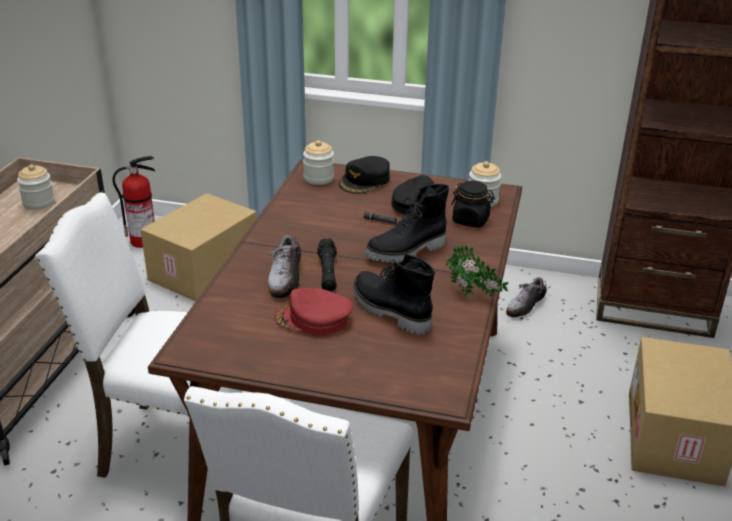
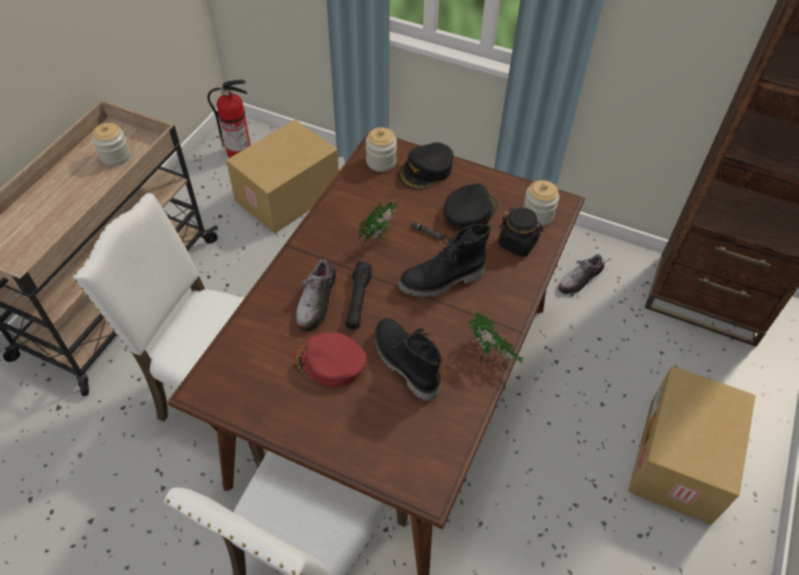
camera: 10 degrees right, 20 degrees up
(335, 226) = (381, 234): none -> potted plant

